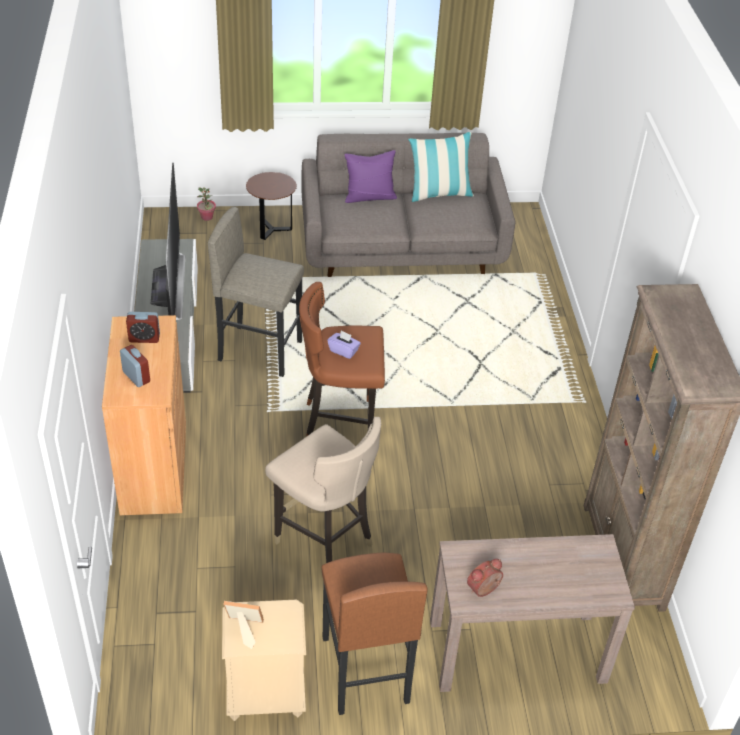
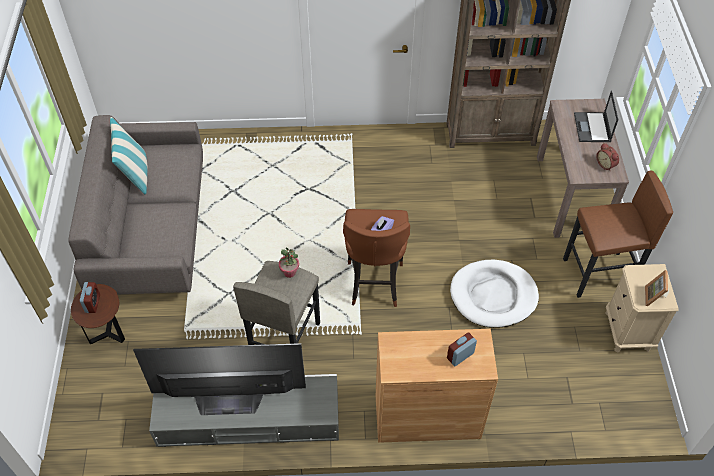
camera: 85 degrees left, 10 degrees up
(144, 338) = (410, 354): alarm clock -> alarm clock (92, 303)
(207, 217) = (75, 393): potted plant -> potted plant (290, 272)
(324, 540) = (493, 295): beige stool -> white dog bed
(369, 197) = (131, 225): purple pillow -> none
(561, 582) = (592, 128): none -> laptop

